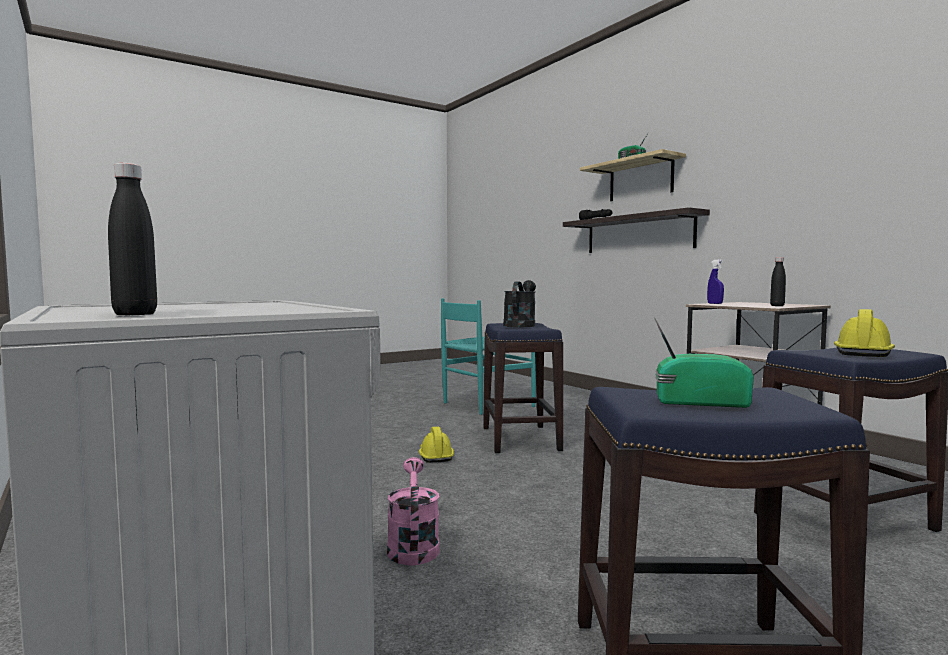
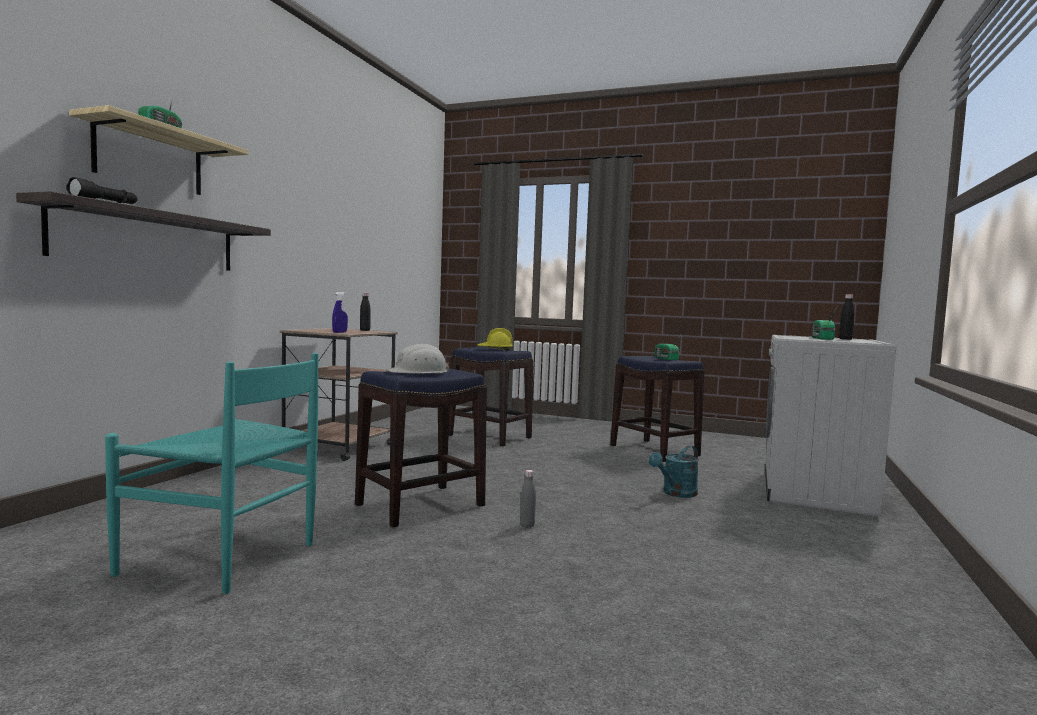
camera: 125 degrees left, 0 degrees up
(208, 309) = (821, 338): none -> radio
(413, 545) = (676, 493): pink watering can -> turquoise watering can
(435, 456) = (527, 525): yellow hard hat -> grey bottle
(520, 325) = (418, 372): black watering can -> white hard hat

